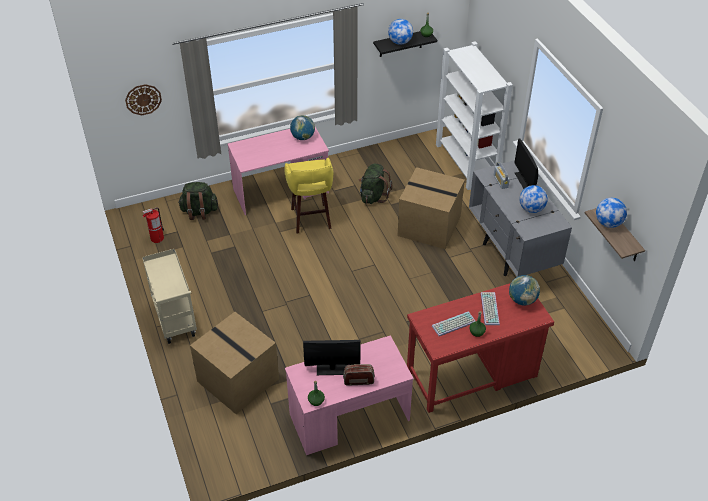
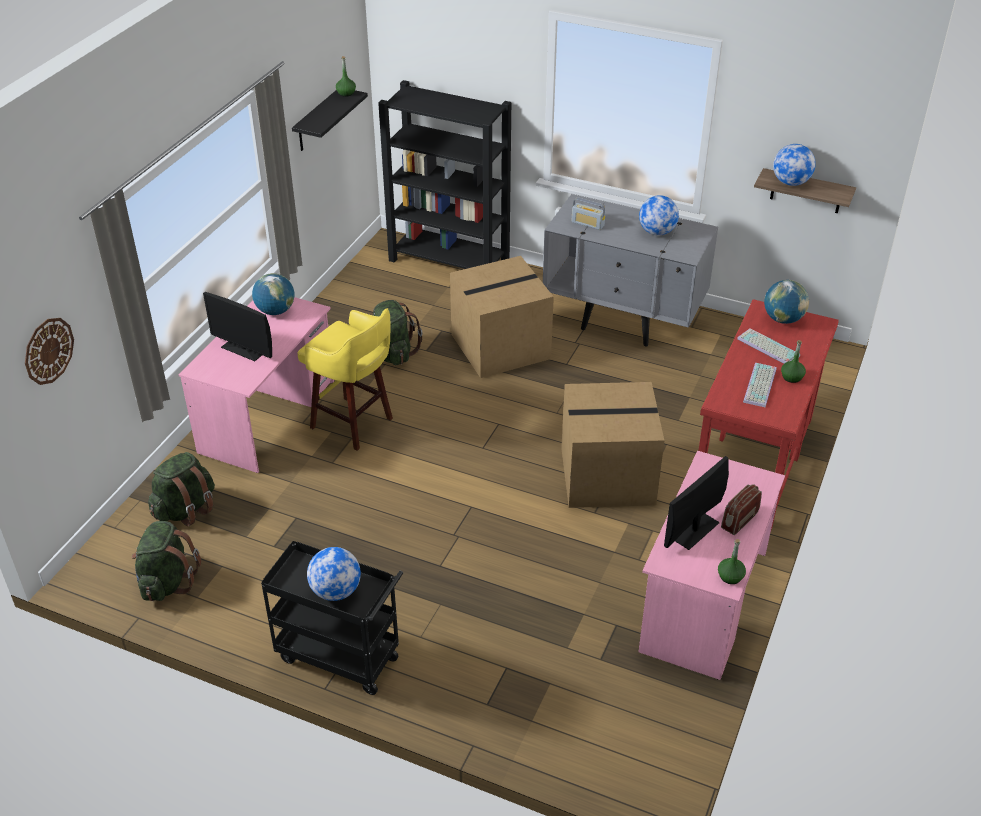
camera: 45 degrees left, 5 degrees down
(157, 238) = (167, 581): fire extinguisher -> green backpack
(175, 320) = (341, 661): beige cart -> black cart
(239, 380) = (526, 663): cardboard box -> cardboard box (608, 475)
(400, 42) = (327, 114): globe -> globe (335, 591)
(466, 163) = (449, 261): white bookcase -> black bookcase
(525, 180) = (609, 209): monitor -> monitor (244, 349)

